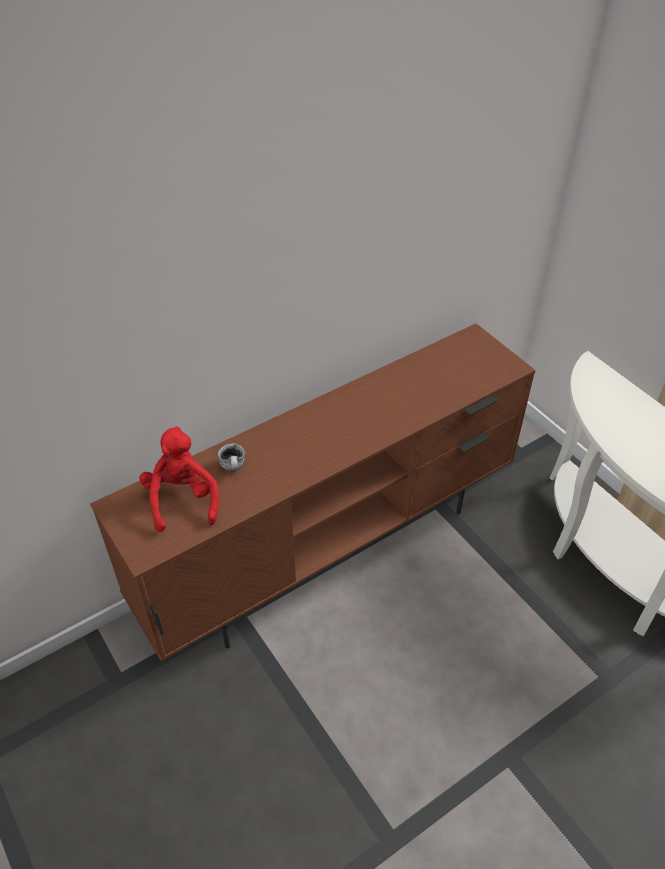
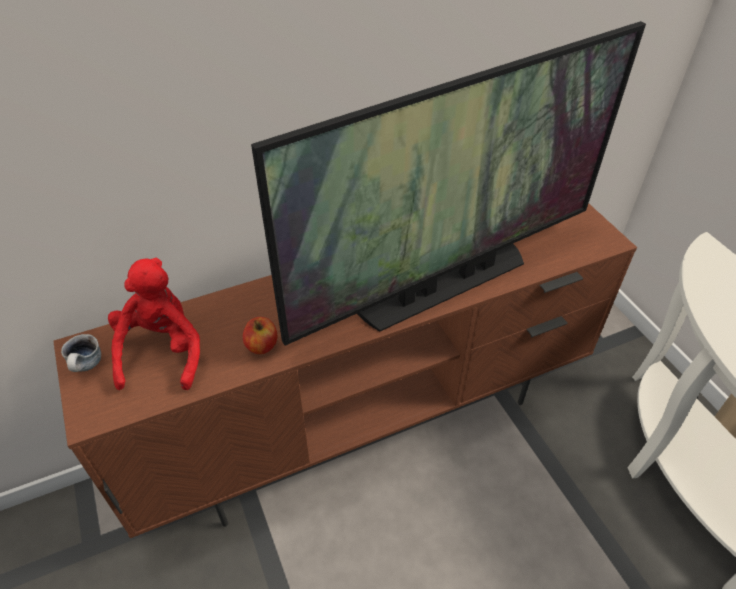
camera: 10 degrees right, 0 degrees up
(234, 468) = (237, 320): mug -> mug (87, 367)
(260, 484) = (262, 345): none -> apple
(390, 419) = (443, 284): none -> television

